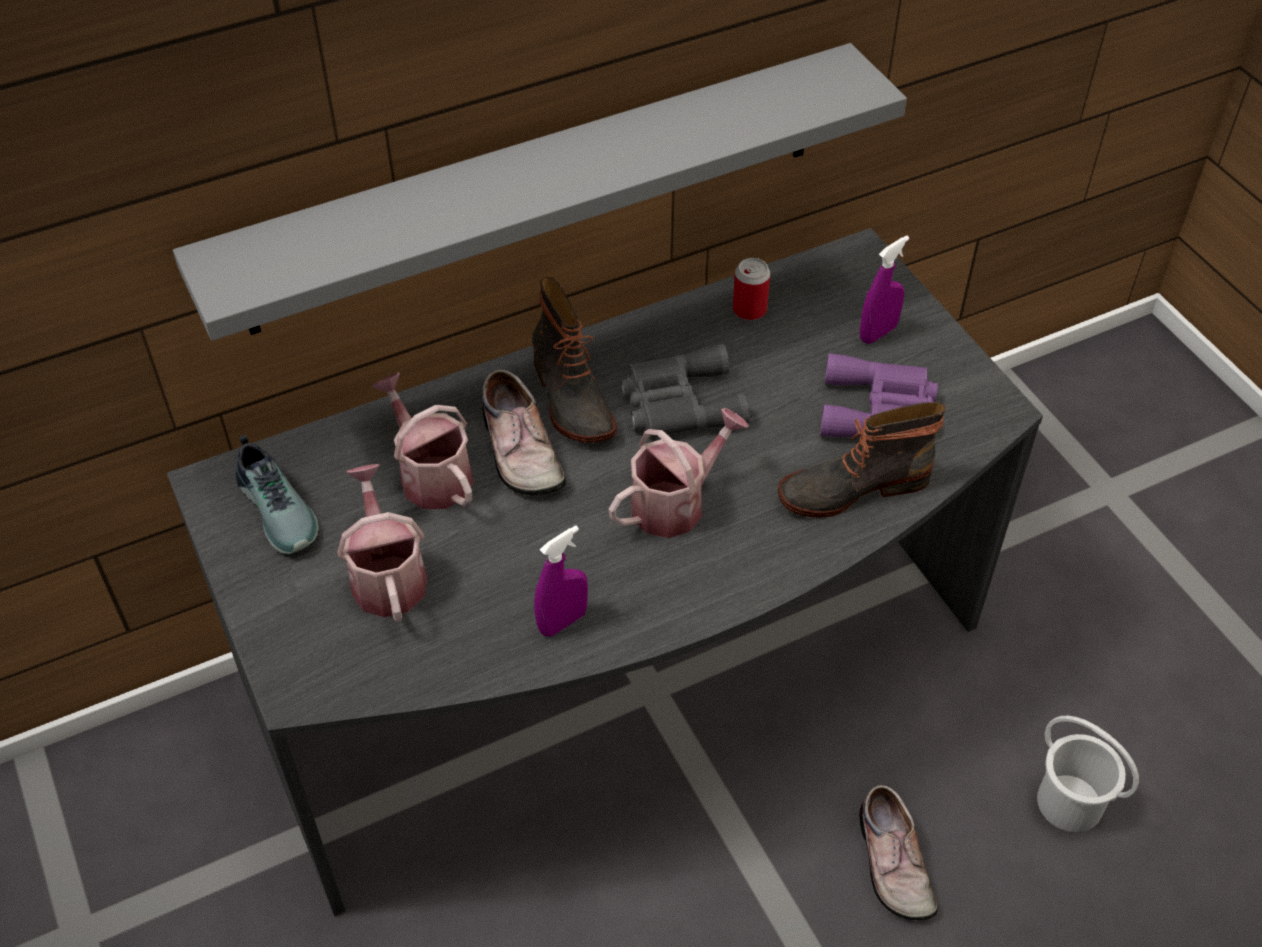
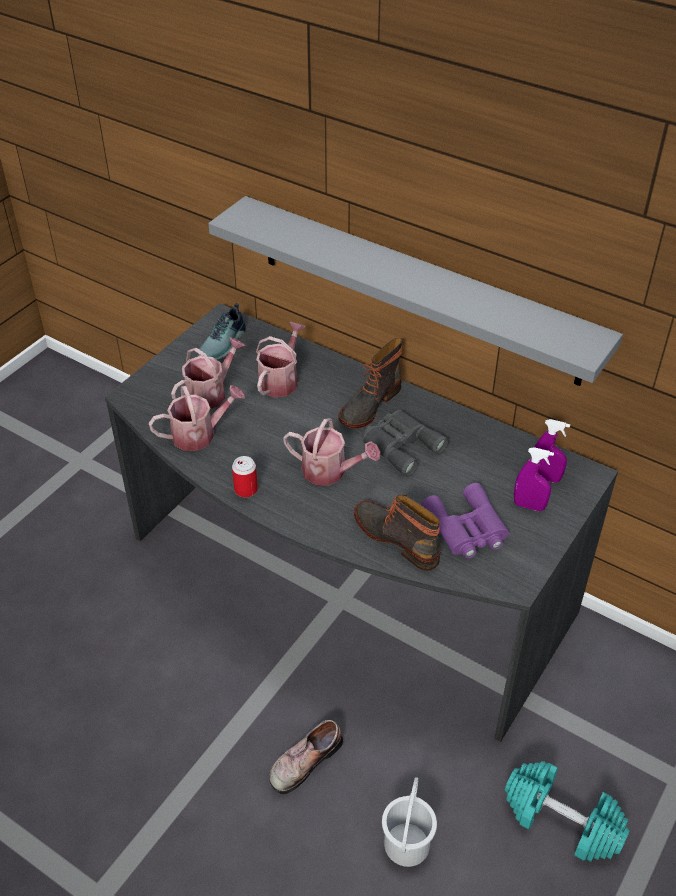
camera: 60 degrees right, 5 degrees down
(474, 629) = (199, 434): none -> watering can
(517, 450) = (319, 401): shoe -> none
(562, 622) = (224, 462): purple spray bottle -> purple spray bottle (545, 477)
(749, 310) = (496, 445): can -> can (246, 489)
(1110, 627) = (561, 821): none -> turquoise dumbbell

